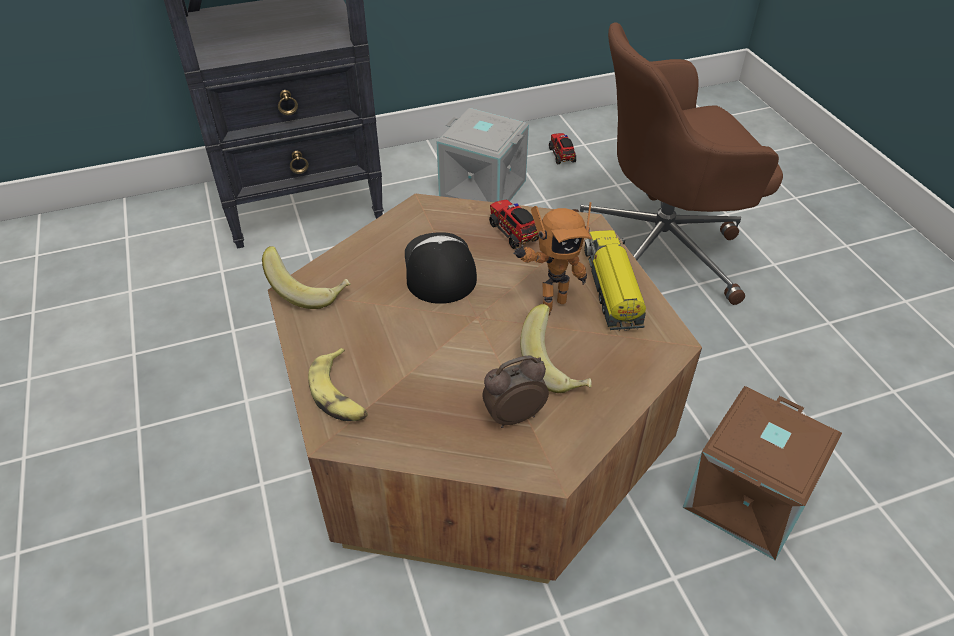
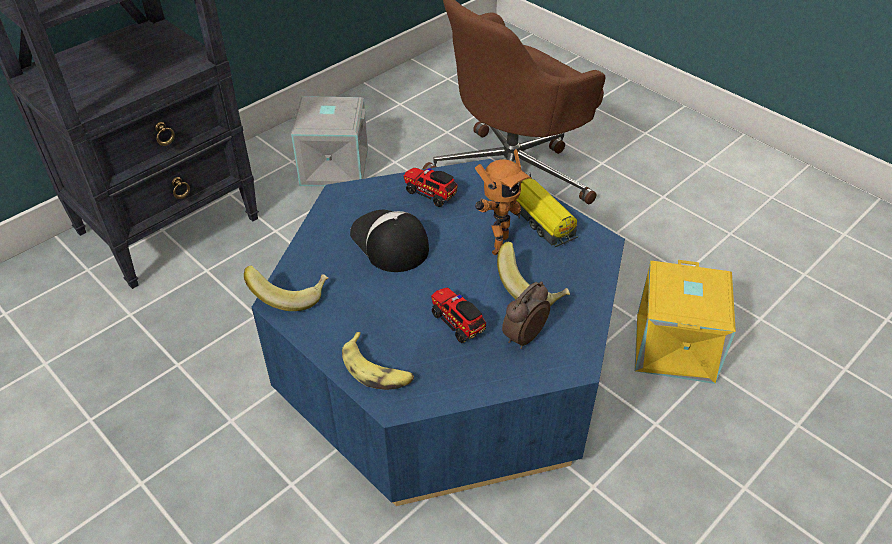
camera: 25 degrees left, 0 degrees up
(476, 424) = (445, 366): brown coffee table -> blue coffee table
(561, 155) = (386, 118): toy truck -> toy truck (457, 322)
(749, 500) = (676, 348): brown storage box -> yellow storage box

